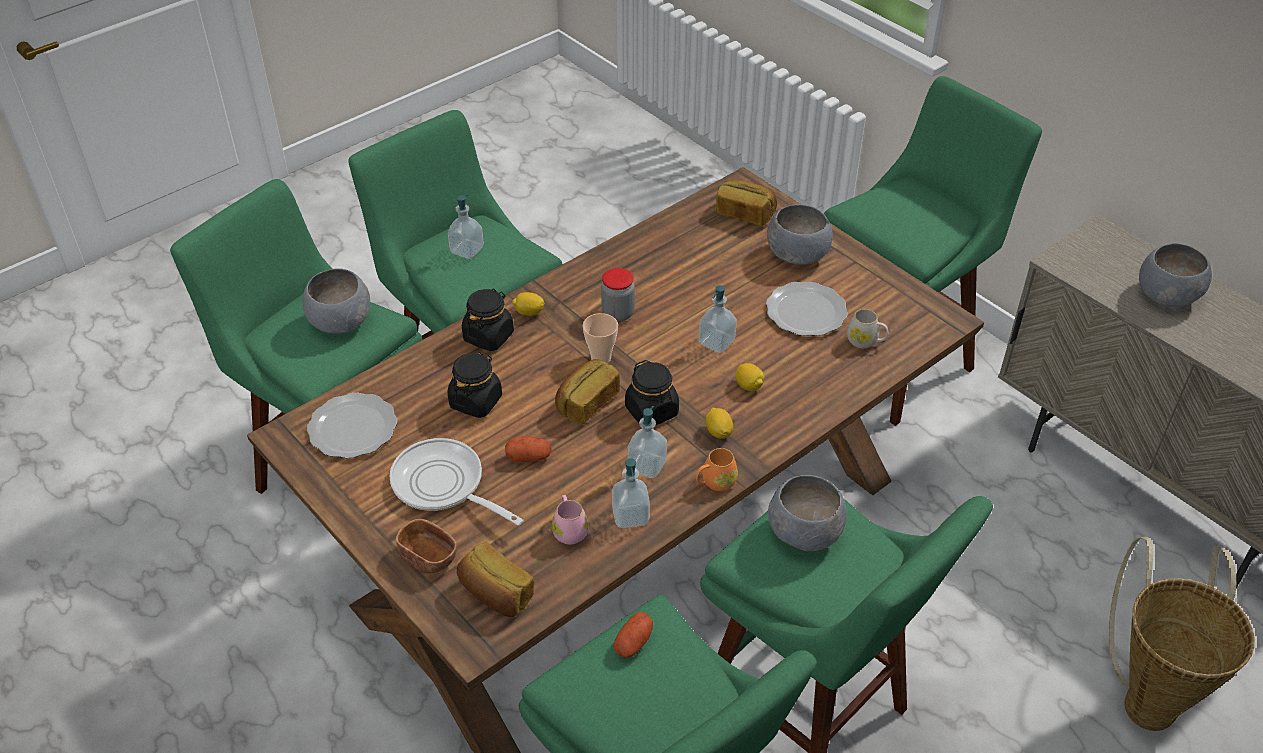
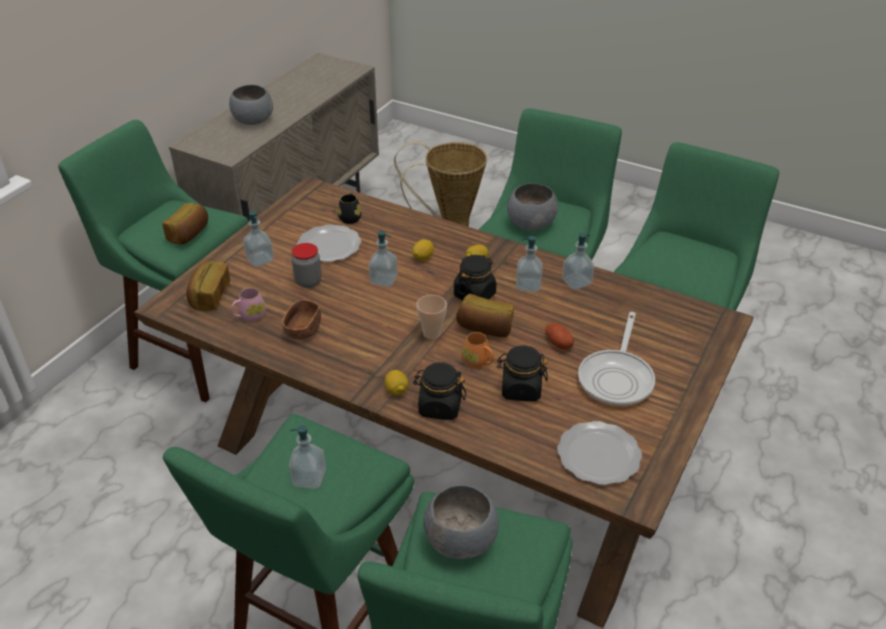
camera: 110 degrees left, 5 degrees down
(428, 558) = (683, 363): brown bowl -> brown bowl (303, 330)
(495, 594) = (684, 323): bread -> bread (189, 234)
(569, 529) = (608, 305): pink mug -> pink mug (249, 316)
(618, 313) = (373, 337): jar -> jar (308, 281)
(633, 642) = (661, 269): potato -> none
(715, 483) = (523, 254): orange mug -> orange mug (478, 362)
(798, 255) = (260, 260): grey bowl -> soap dispenser
(866, 341) = (350, 217): white mug -> black mug

